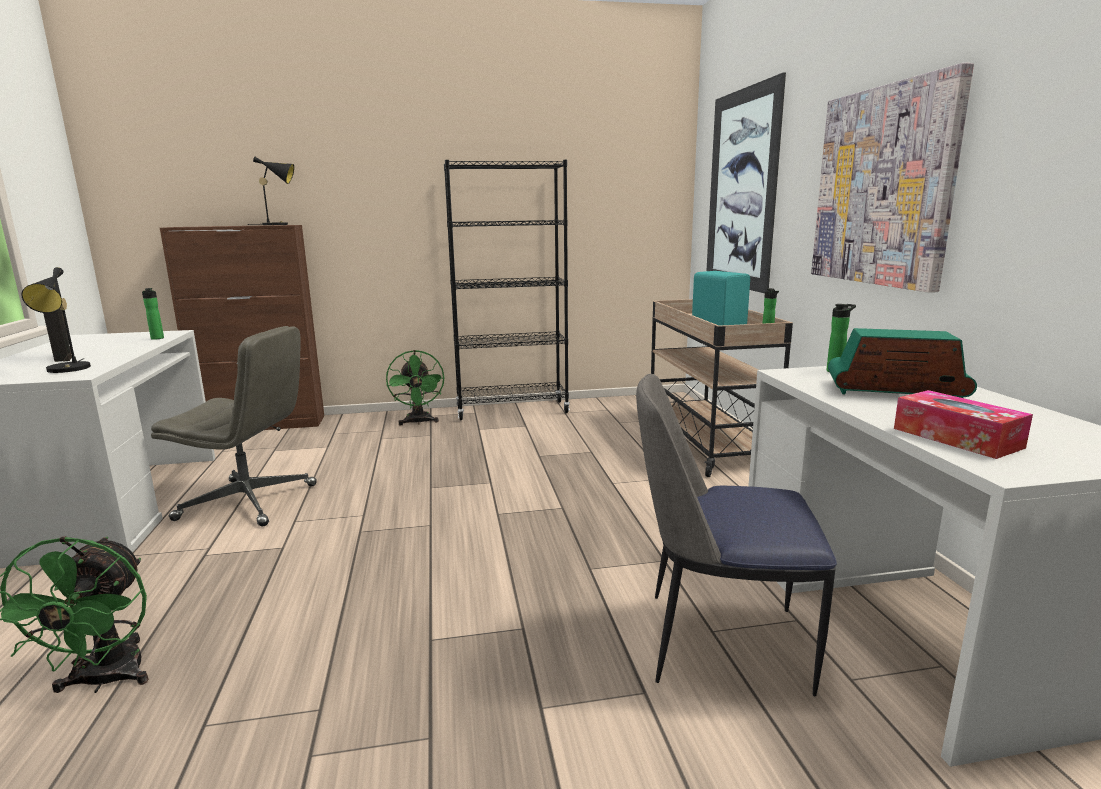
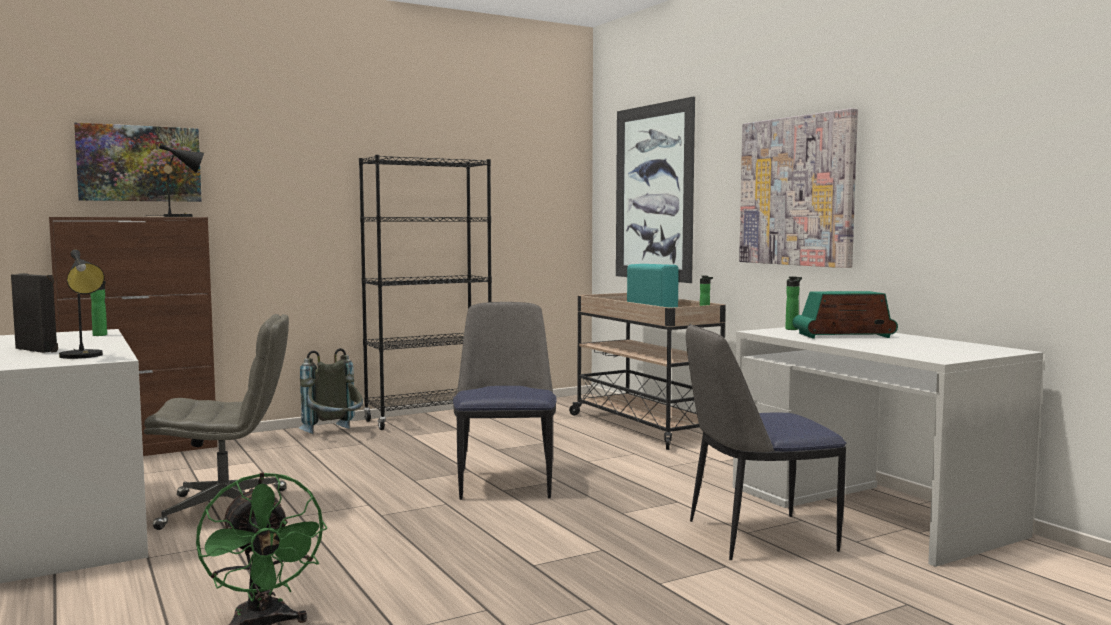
camera: 20 degrees left, 10 degrees down
(245, 176) = (139, 163): none -> picture
(418, 422) = (335, 435): green fan -> grey backpack
(509, 503) = (505, 482): none -> chair
(956, 438) = (902, 350): tissue box -> none

